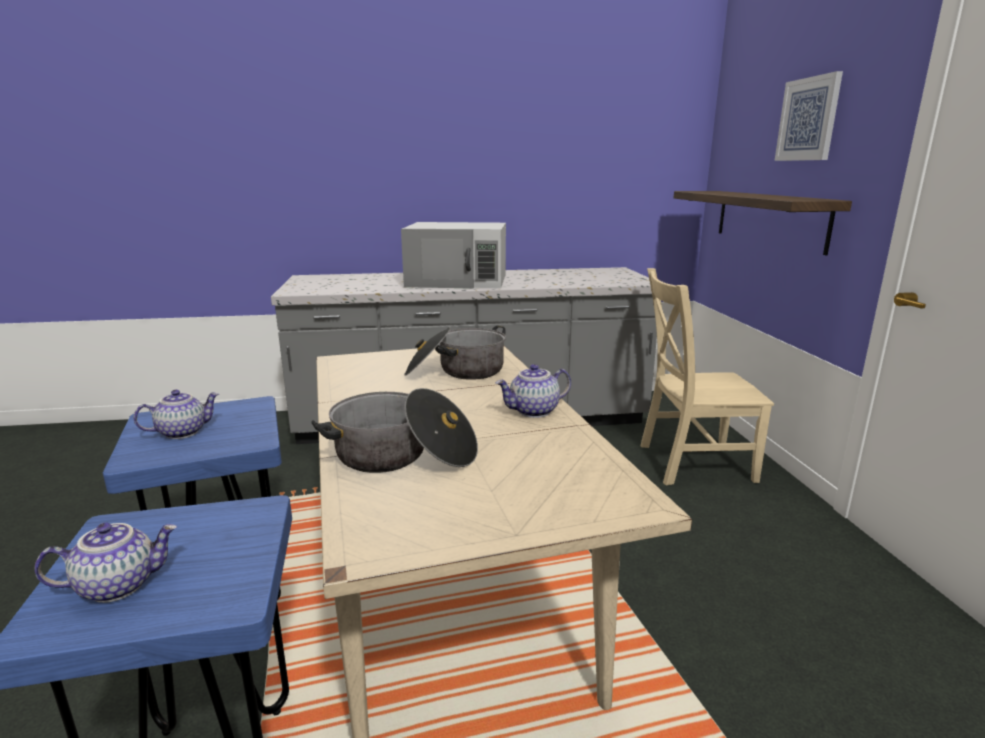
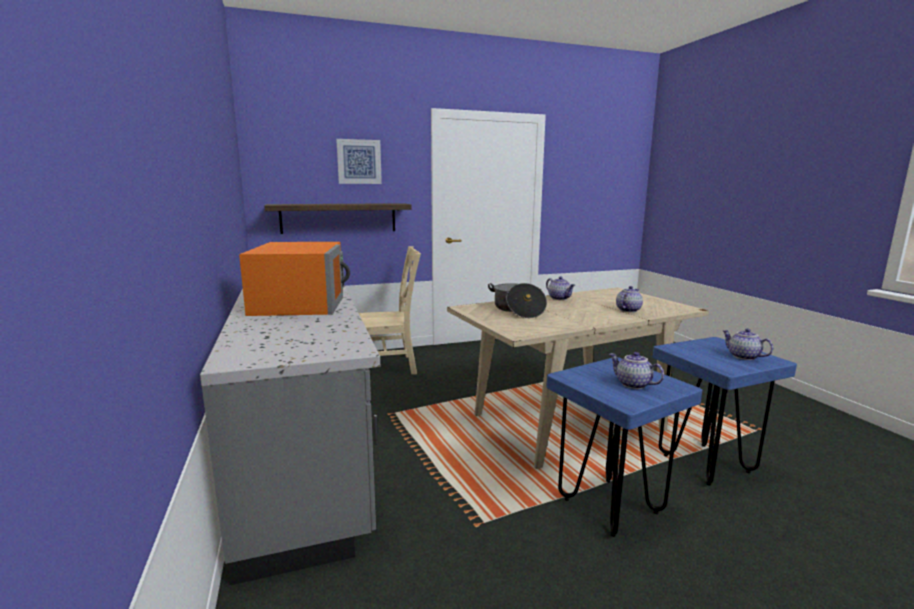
camera: 100 degrees left, 5 degrees down
(403, 456) = (627, 310): cooking pot -> teapot
(458, 280) = (300, 302): white microwave -> orange microwave
(690, 462) = (389, 366): beige chair -> beige chair turned 90 degrees counterclockwise

